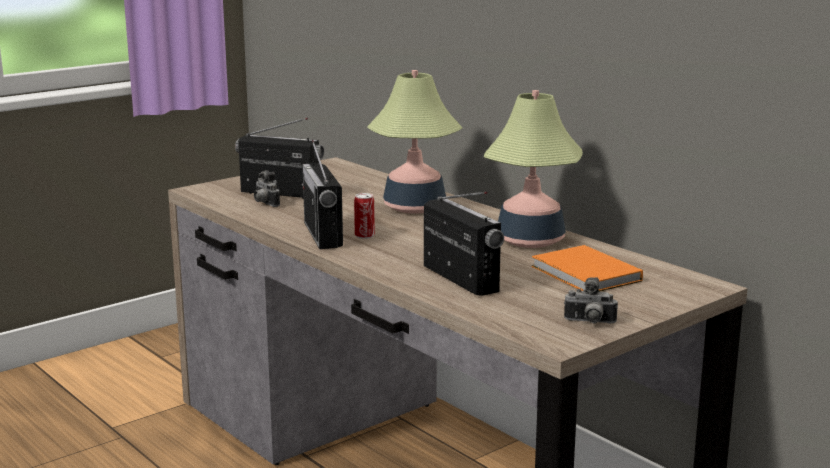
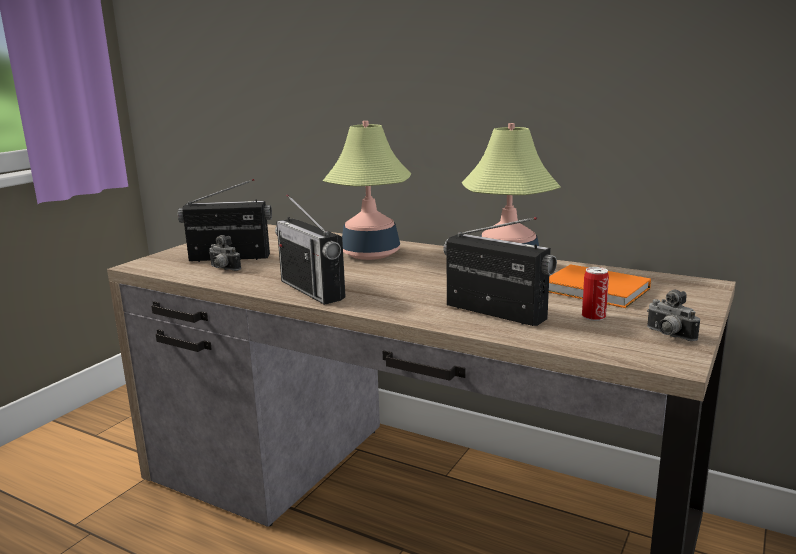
camera: 20 degrees left, 0 degrees up
(364, 236) = (354, 285): can -> can (593, 317)
(589, 323) = (668, 335): camera -> camera turned 60 degrees clockwise

